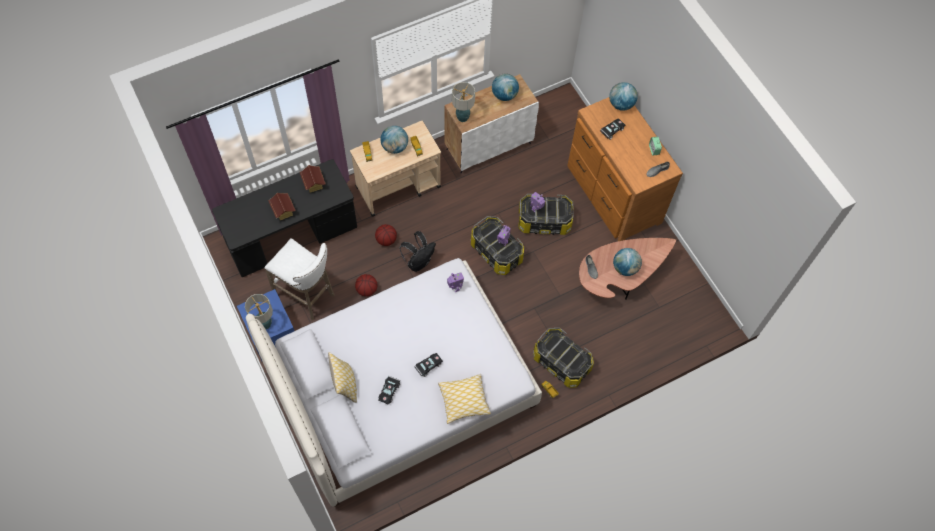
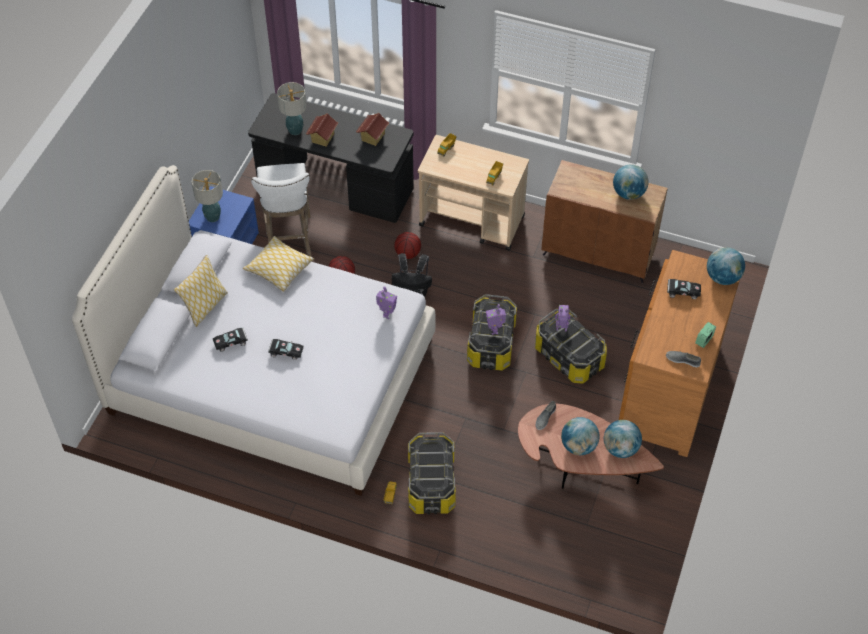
camera: 50 degrees right, 10 degrees down
(394, 147) = (476, 161): globe -> globe (620, 448)
(462, 118) = (564, 182): table lamp -> table lamp (295, 130)
(464, 401) = (279, 404): pillow -> pillow (279, 269)
(489, 145) = (599, 253): white cabinet -> brown cabinet

